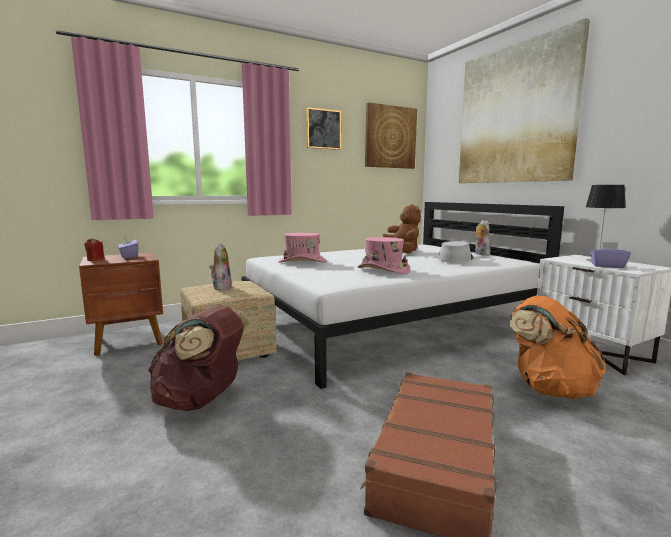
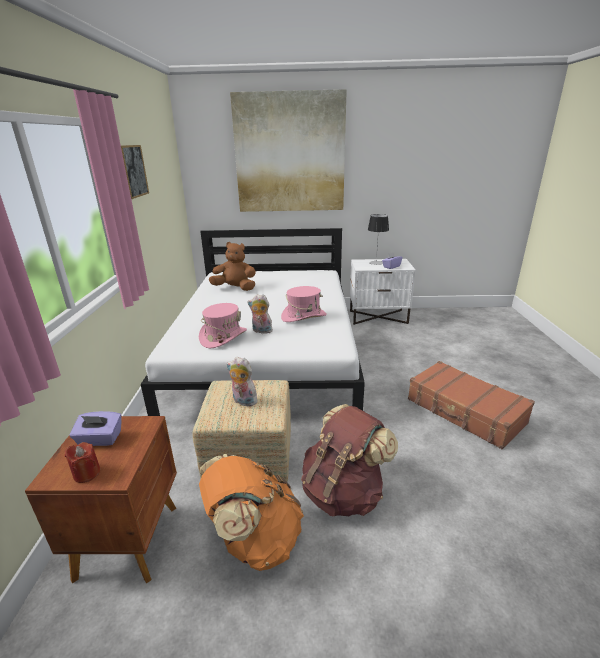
camera: 60 degrees left, 15 degrees up
(390, 137) = (166, 168): picture -> none
(455, 258) = (297, 284): grey hat -> none
(480, 254) = (286, 272): plush toy -> plush toy (261, 331)
(549, 389) = (410, 348): orange backpack -> orange backpack (254, 539)

